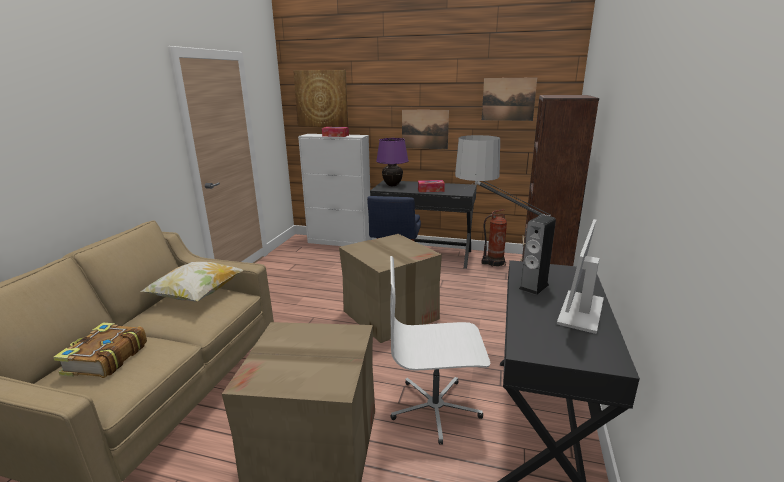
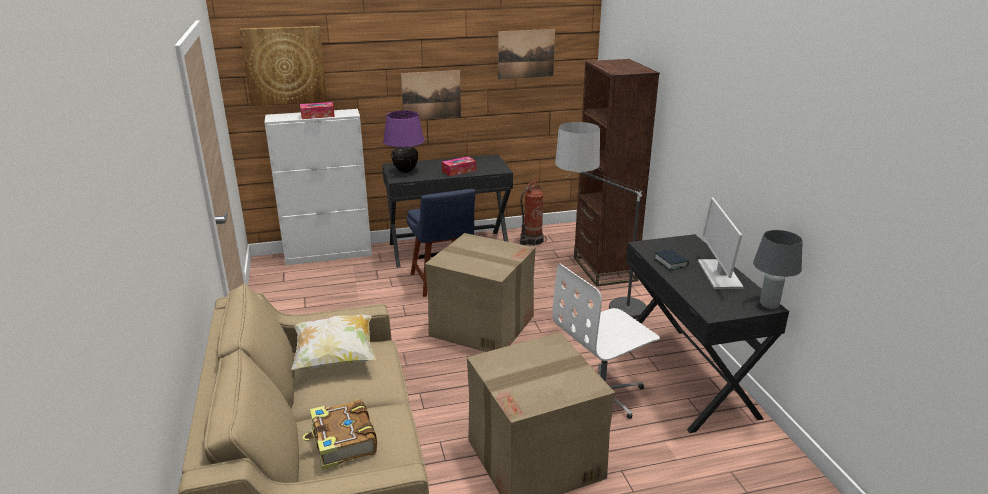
camera: 30 degrees left, 5 degrees up
(533, 287) = (670, 262): speaker -> book
(613, 363) = (769, 305): none -> grey table lamp

